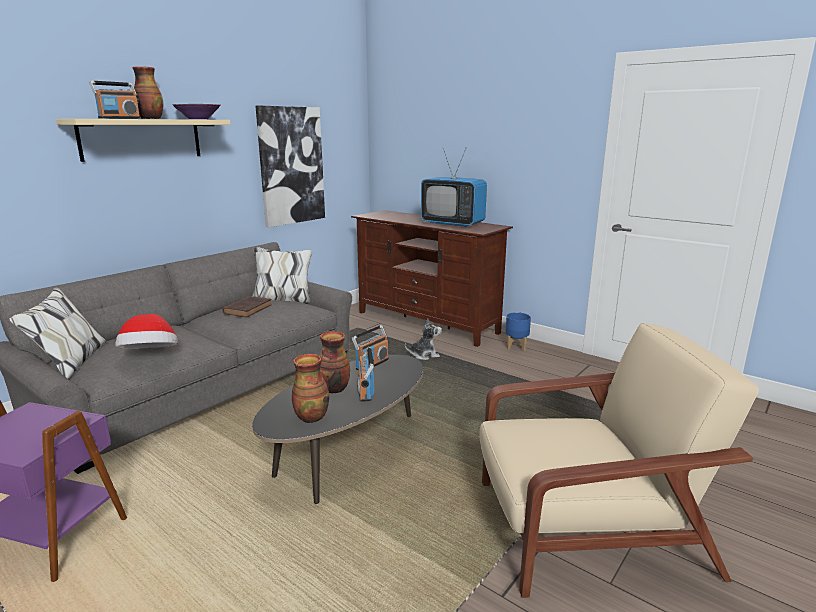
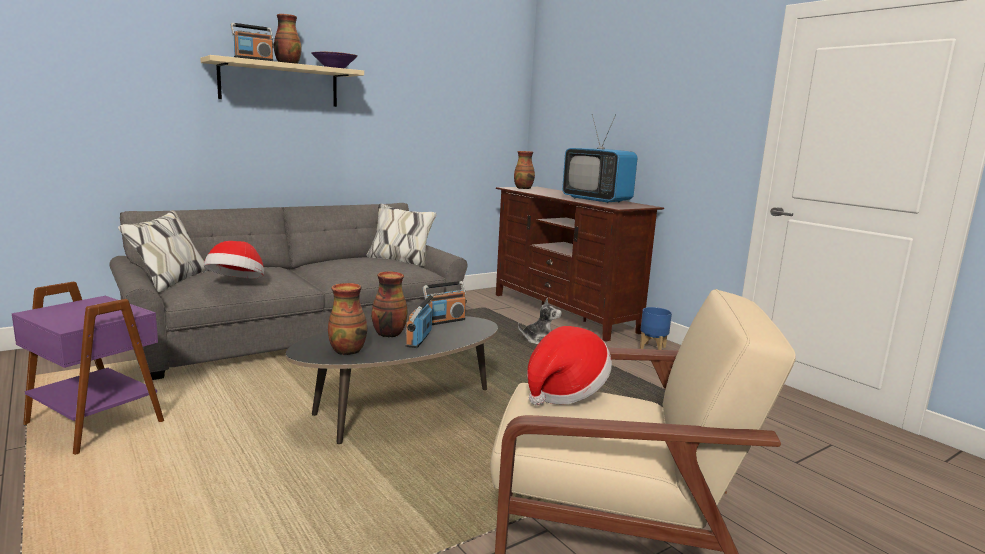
camera: 15 degrees right, 5 degrees down
(248, 309) = (356, 262): brown book -> none
(291, 166) = (435, 128): picture -> none
(377, 215) = (523, 188): none -> vase
(533, 427) = (564, 391): none -> hat

